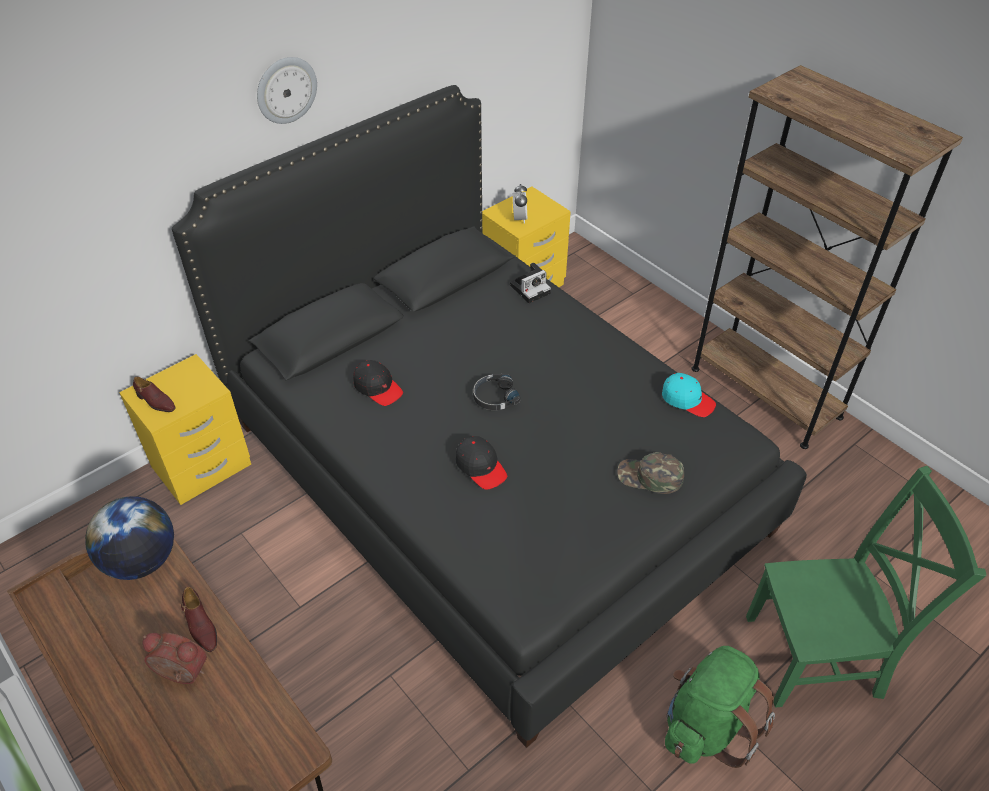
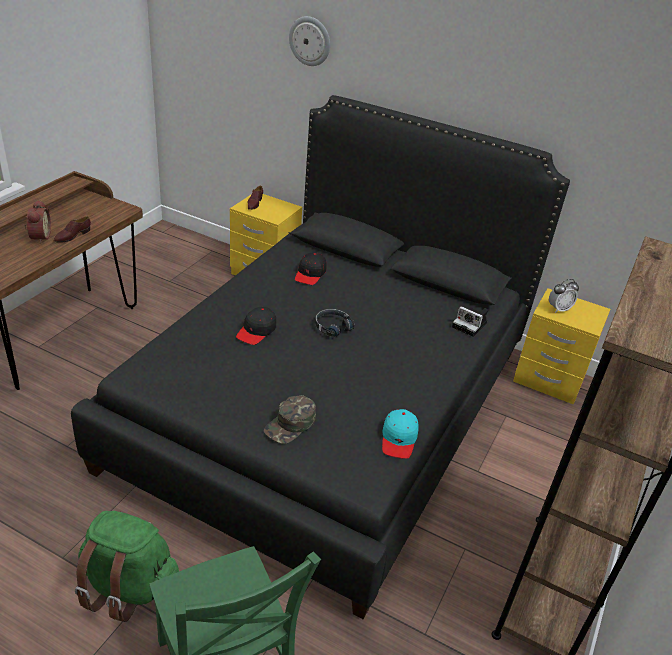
camera: 65 degrees right, 10 degrees down
(141, 561) = (113, 209): globe -> none
(286, 90) = (423, 73): wall clock -> wall clock (310, 41)
(649, 477) = (291, 424): green cap -> green cap turned 135 degrees counterclockwise

